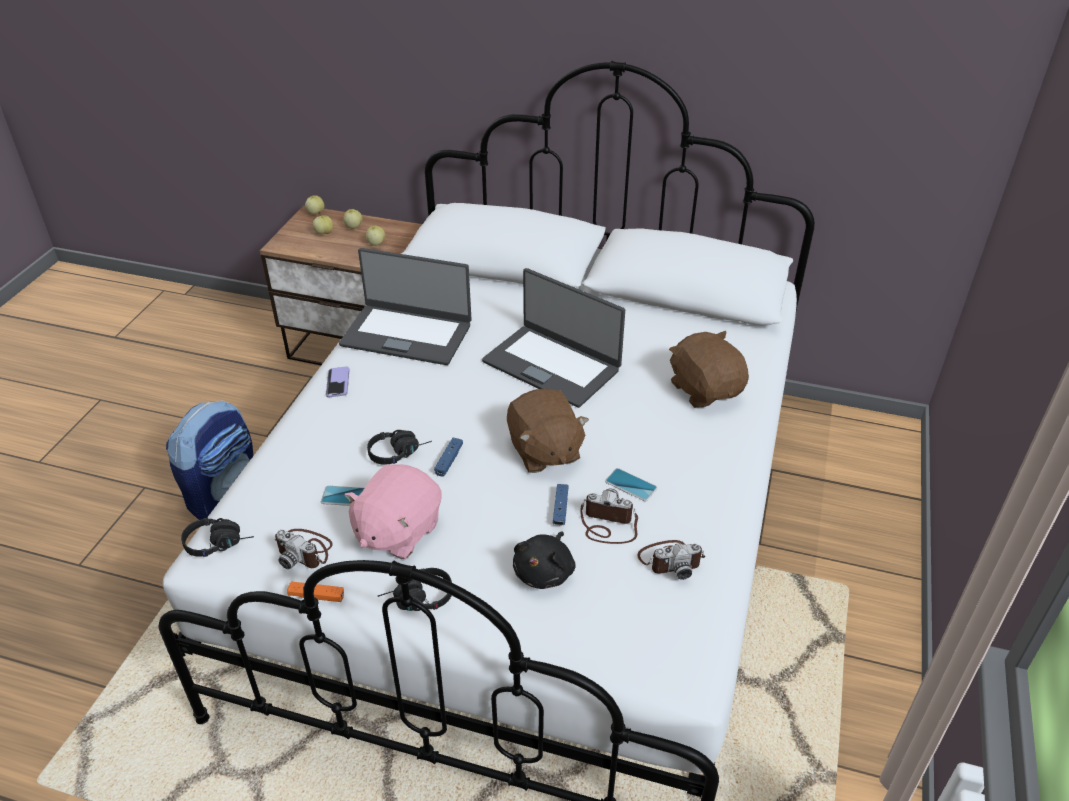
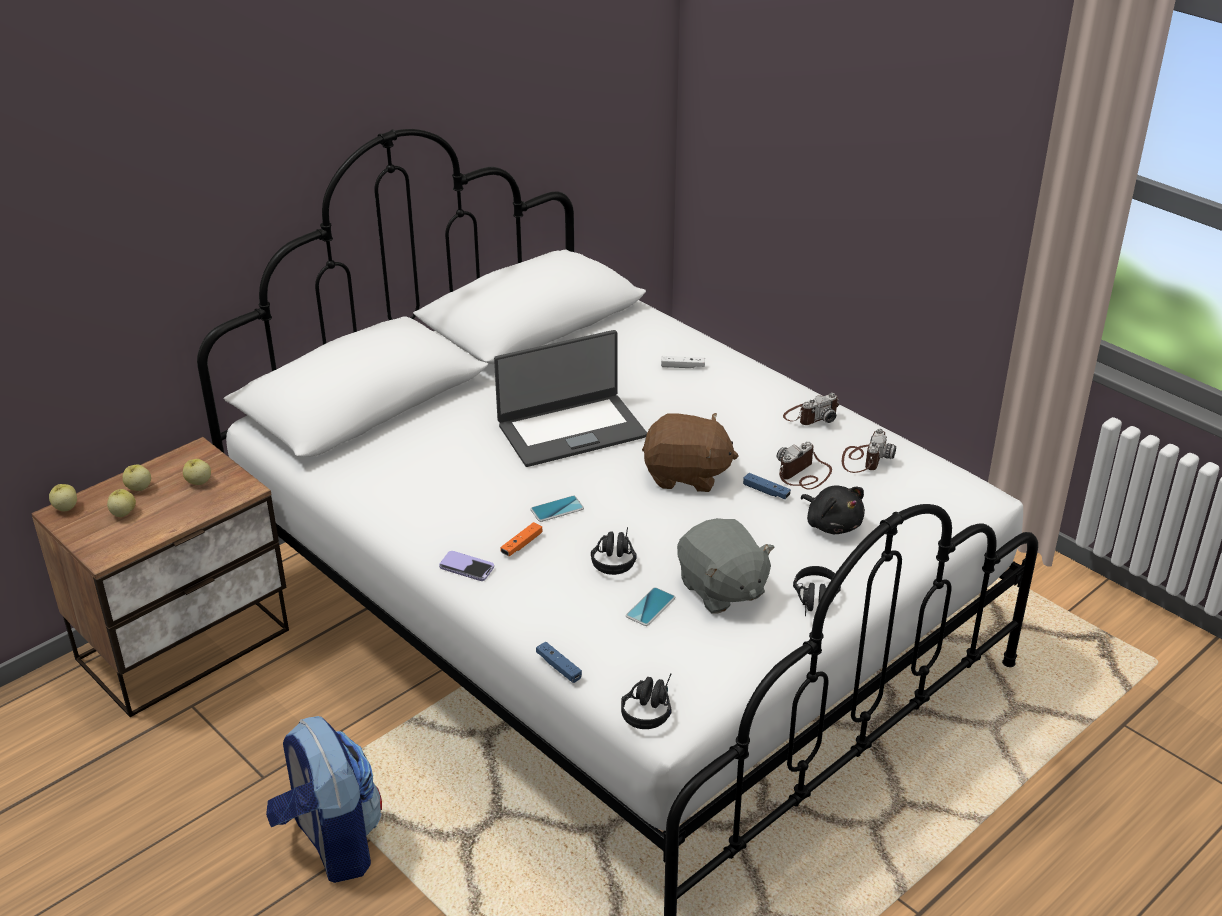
camera: 60 degrees left, 5 degrees down
(305, 550) = (704, 653): camera -> camera (811, 415)
(316, 596) = (768, 660): orange game controller -> orange game controller (521, 545)
(397, 531) = (721, 589): pink plush toy -> grey plush toy
(407, 334) = (429, 499): laptop -> none
(449, 460) = (652, 532): blue game controller -> blue game controller (558, 667)
(631, 485) = (767, 446): phone -> phone (557, 509)
(705, 389) = (682, 366): brown plush toy -> white game controller

